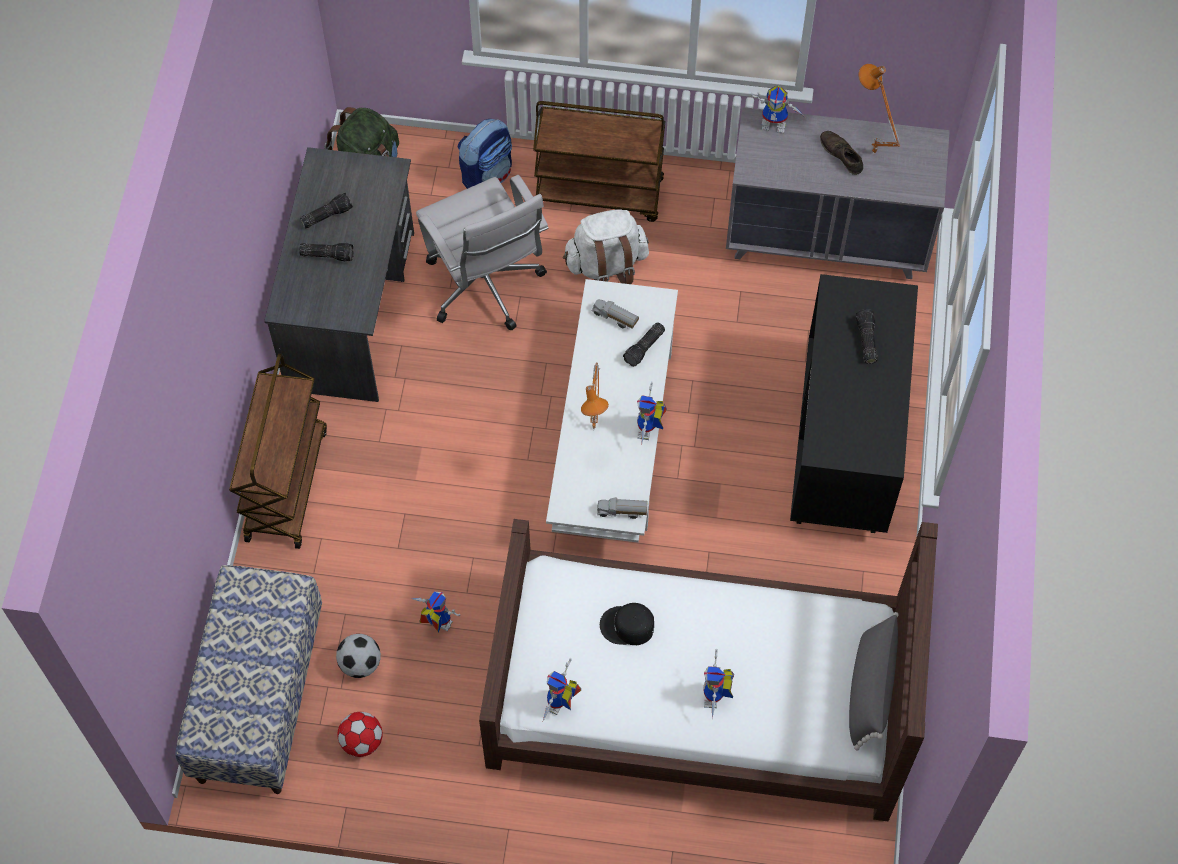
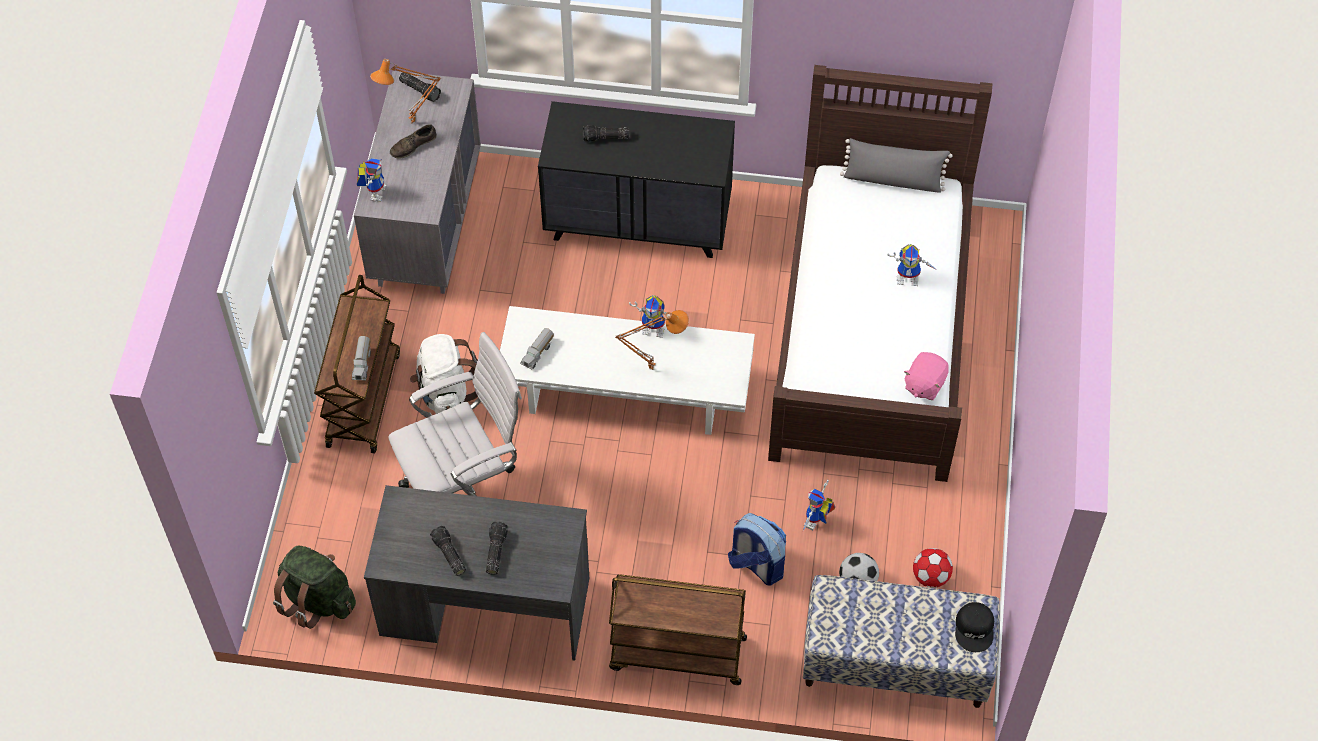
camera: 90 degrees left, 5 degrees down
(487, 173) = (331, 493): backpack -> backpack (756, 565)
(560, 705) = (924, 384): toy robot -> pink plush toy
(622, 512) = (734, 349): toy truck -> toy truck (363, 363)
(628, 626) = (850, 337): black cap -> black cap (975, 629)
(645, 348) = (570, 331): flashlight -> flashlight (420, 90)

